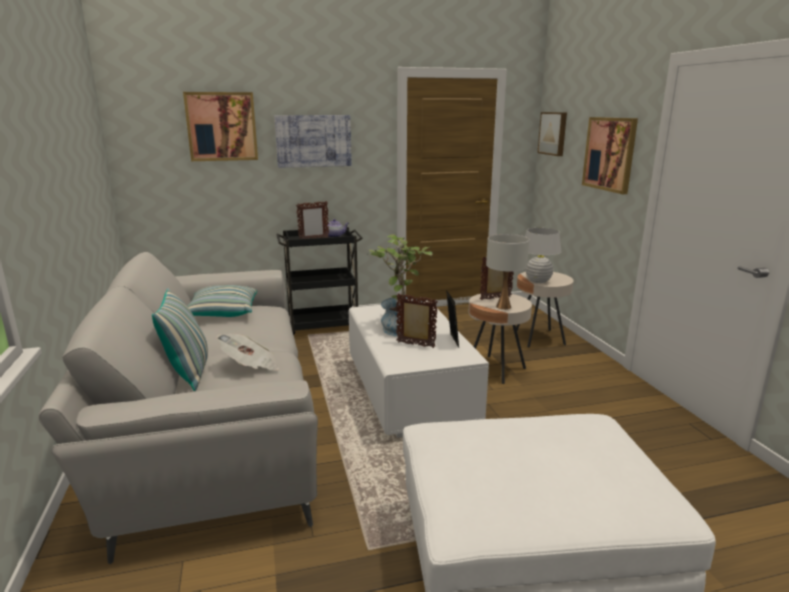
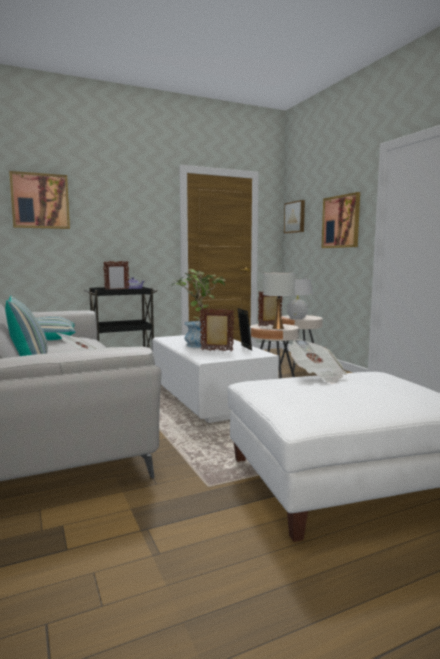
camera: 10 degrees left, 10 degrees down
(313, 141) = (115, 216): picture -> none
(513, 428) = (317, 376): none -> newspaper

